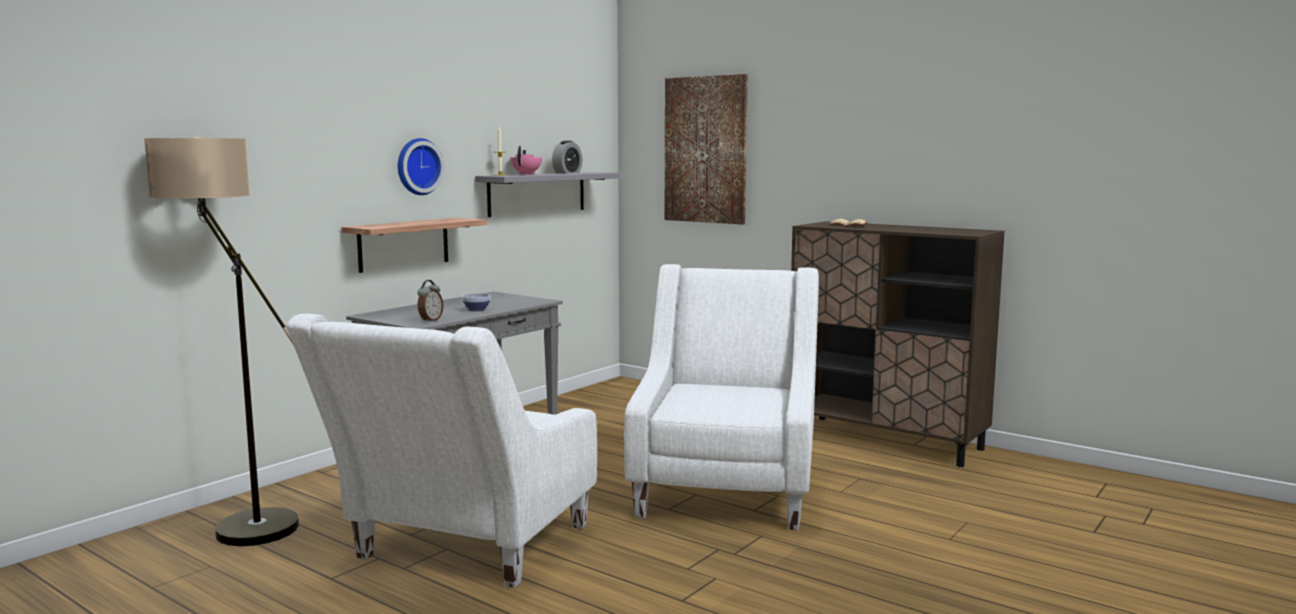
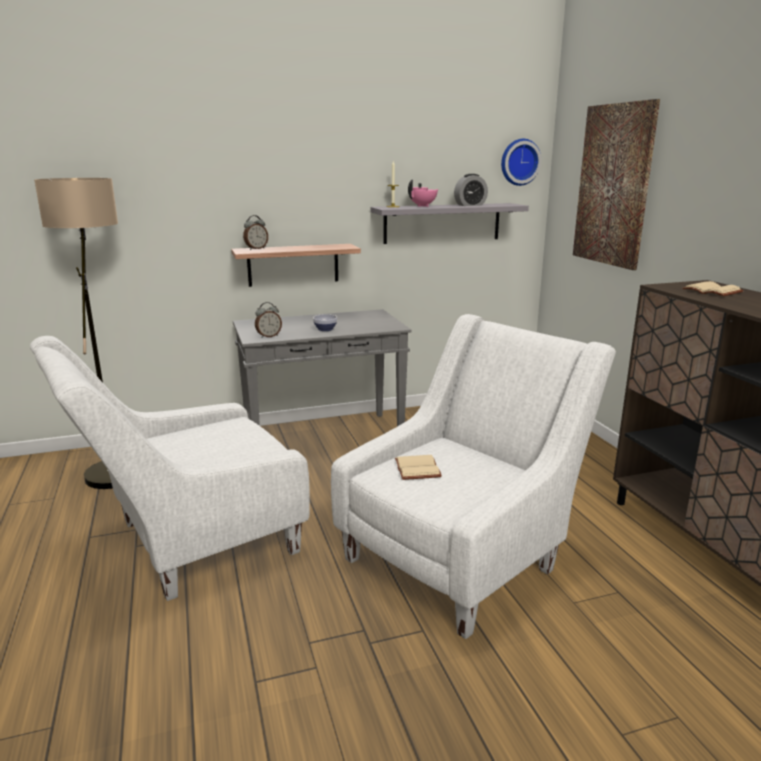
camera: 35 degrees right, 10 degrees up
(374, 225) = (256, 249): none -> alarm clock
(417, 166) = (308, 198): wall clock -> wall clock (519, 162)
(701, 400) = (419, 469): none -> beige book

